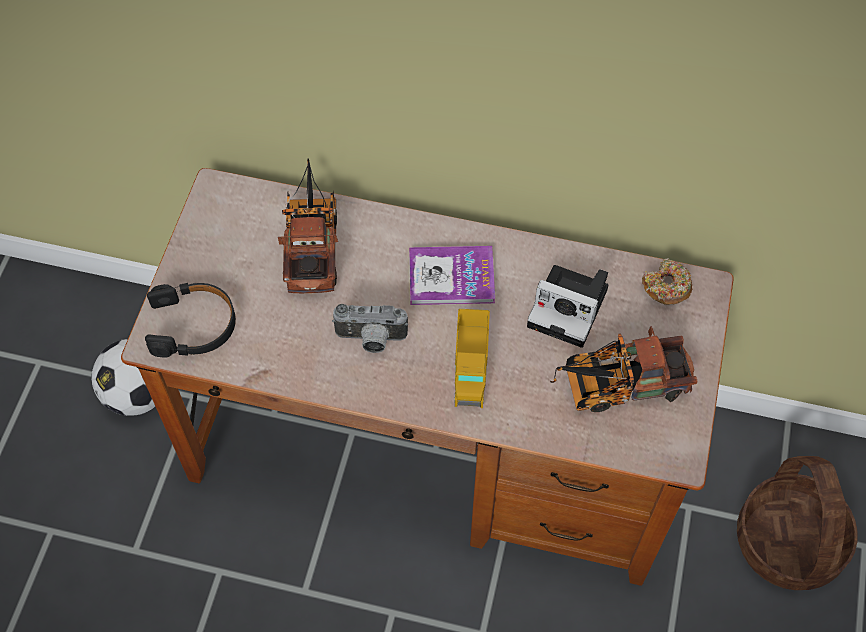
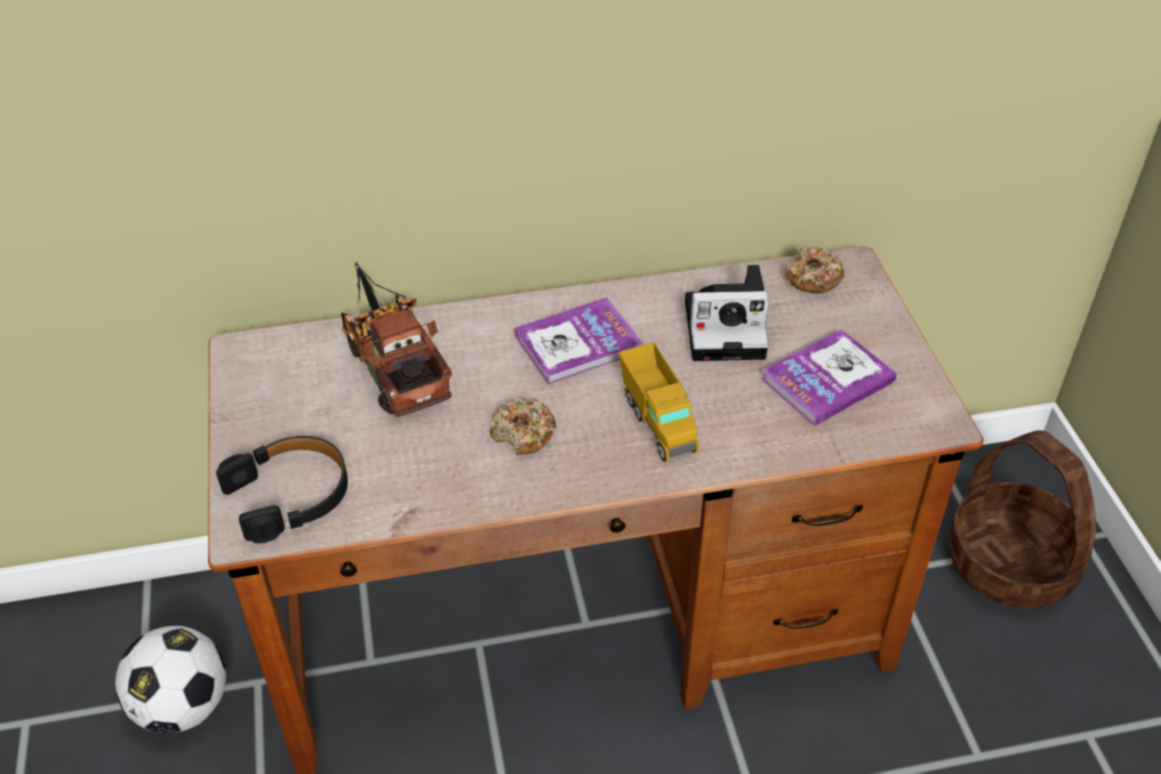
camera: 25 degrees left, 15 degrees down
(370, 340) = (523, 434): camera -> donut
(617, 385) = (827, 380): toy truck -> book

